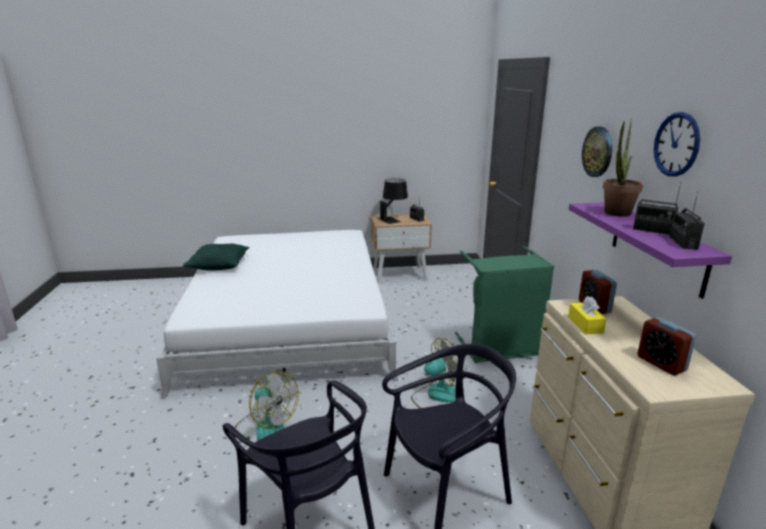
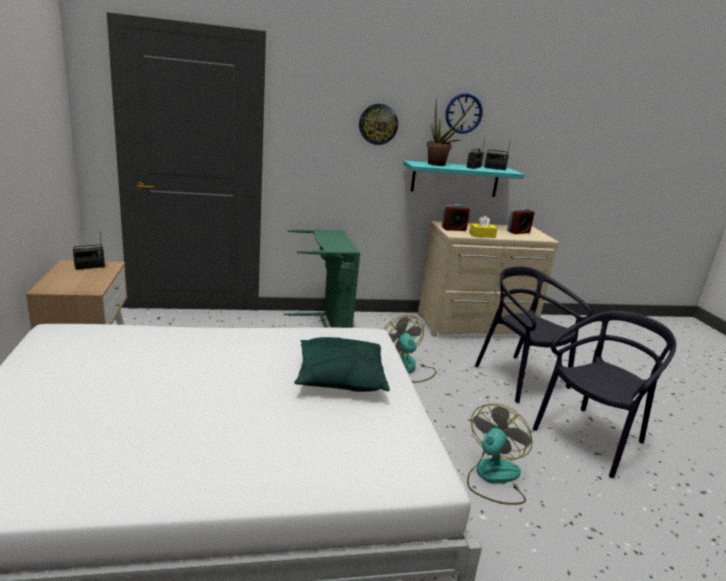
camera: 95 degrees left, 0 degrees up
(219, 265) = (167, 481): green pillow -> green pillow (340, 378)
(393, 219) = (74, 280): black table lamp -> none
(657, 246) = (455, 179): purple shelf -> turquoise shelf

